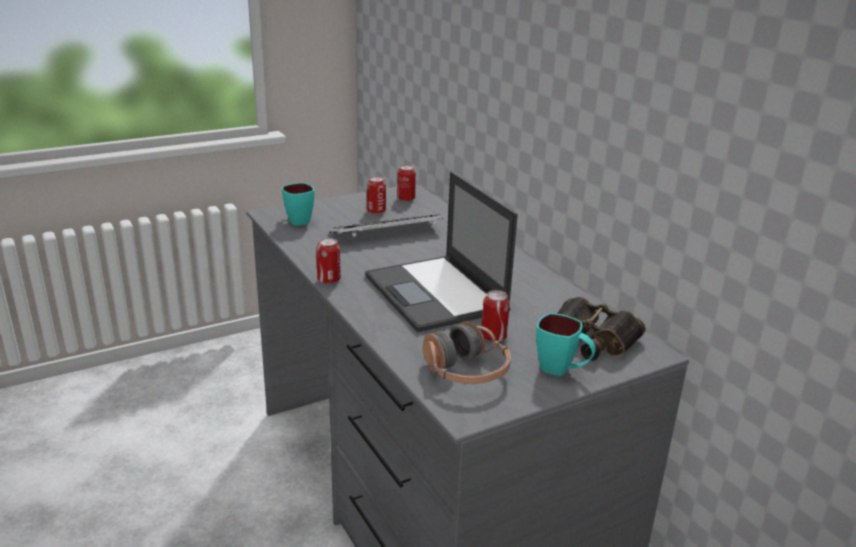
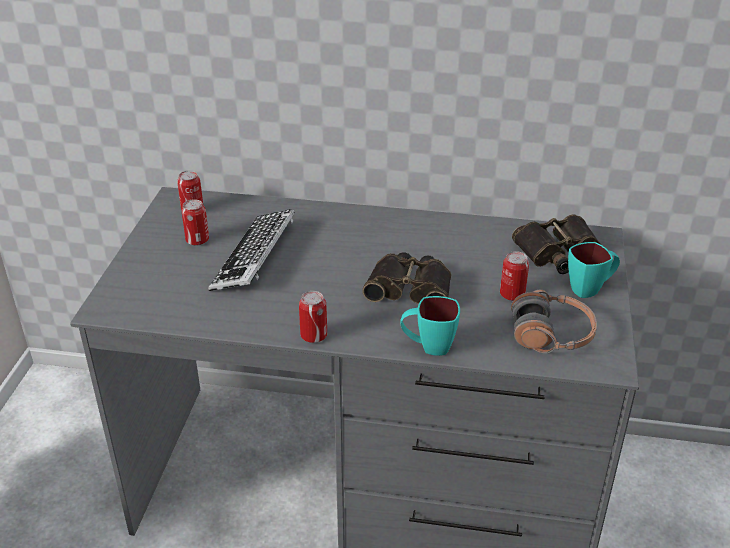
camera: 50 degrees left, 10 degrees up
(297, 220) = (148, 298): turquoise mug -> turquoise mug (428, 347)
(436, 294) = (410, 287): laptop -> binoculars

